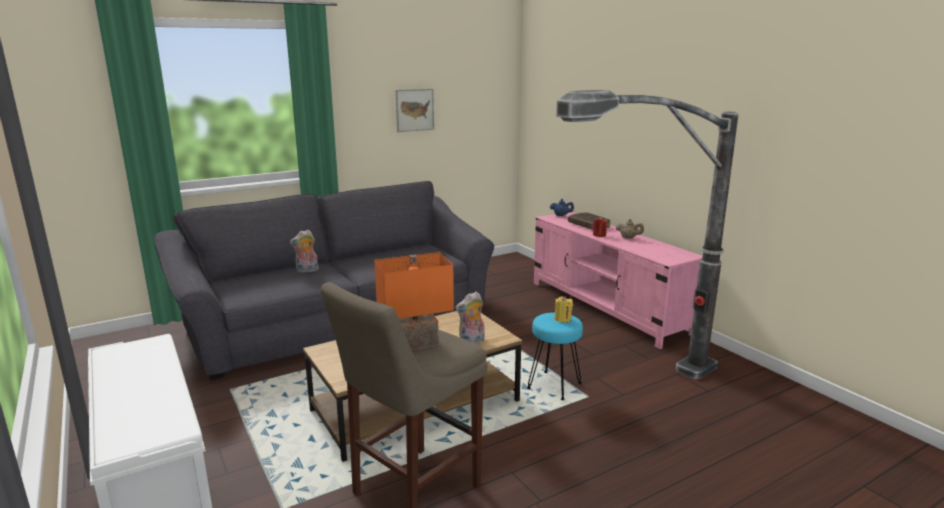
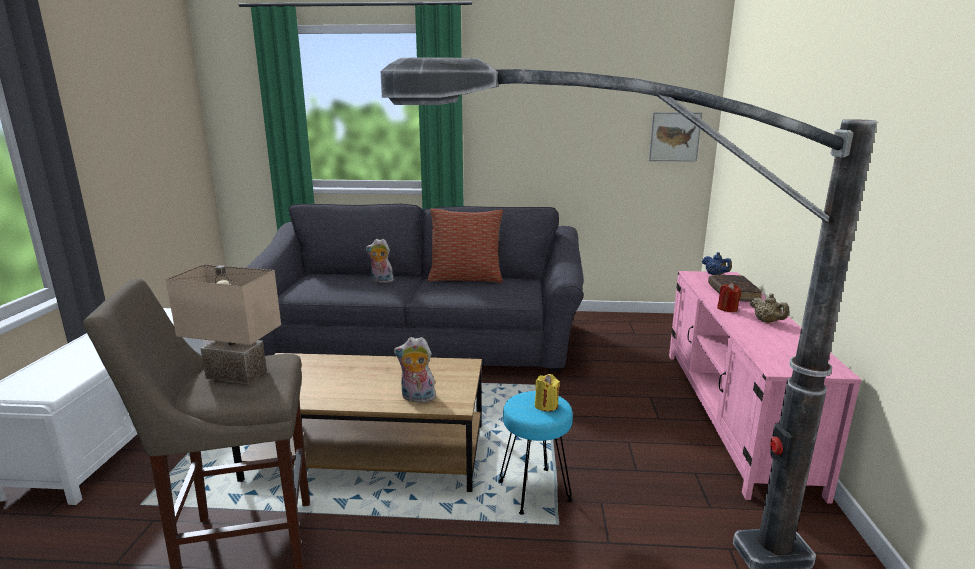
camera: 35 degrees right, 0 degrees up
(377, 253) = (466, 278): none -> pillow
(414, 110) = (564, 125): picture -> picture (674, 137)
(416, 342) = (239, 373): orange table lamp -> beige table lamp

